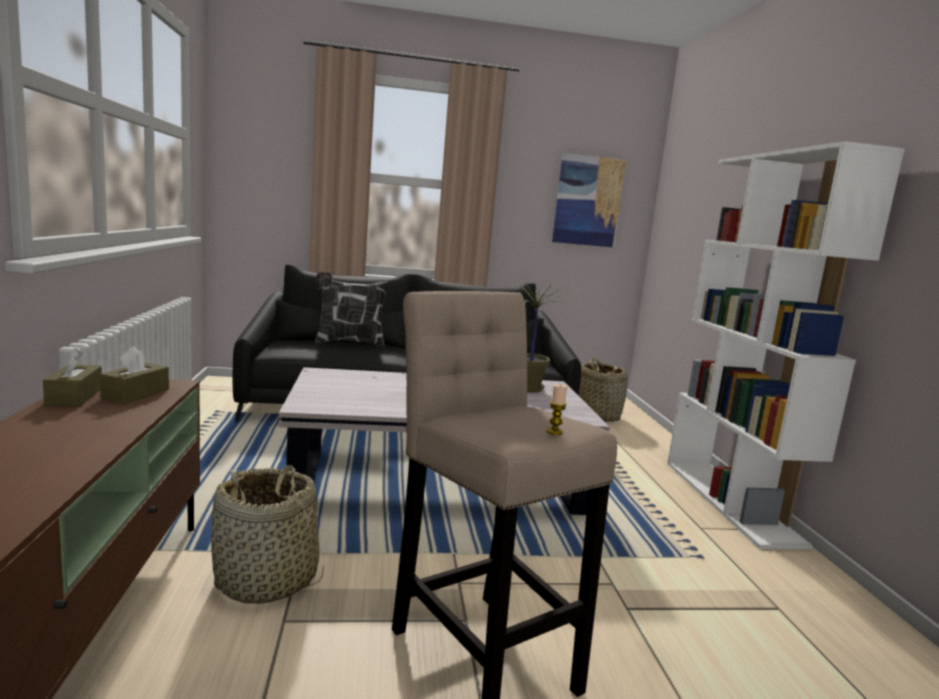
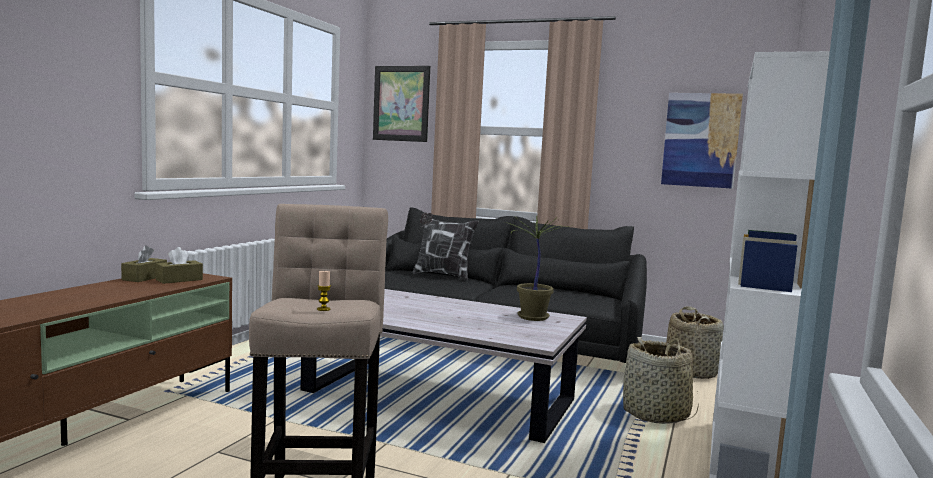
camera: 30 degrees right, 5 degrees down
(260, 137) = (401, 103): none -> picture
(267, 580) = (236, 428): basket -> basket (656, 414)

